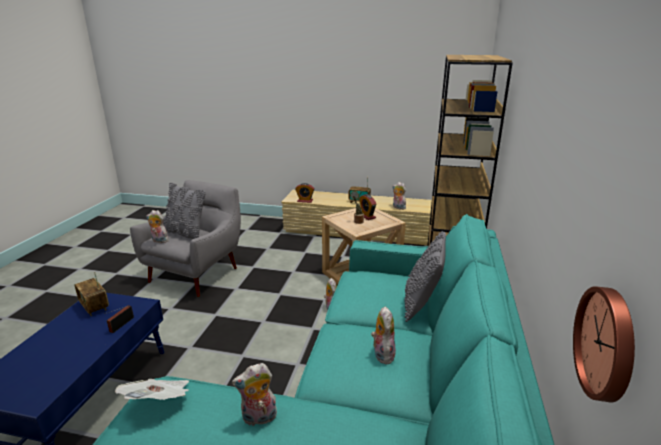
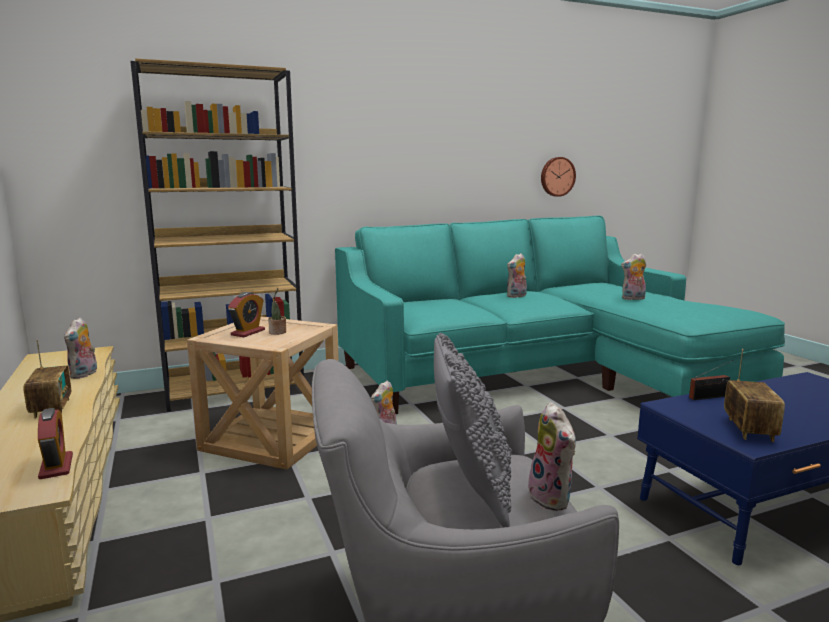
camera: 125 degrees left, 10 degrees down
(159, 402) = (693, 318): newspaper -> none
(258, 418) = (633, 298): plush toy -> plush toy turned 135 degrees clockwise
(421, 304) = (431, 300): grey pillow -> none

